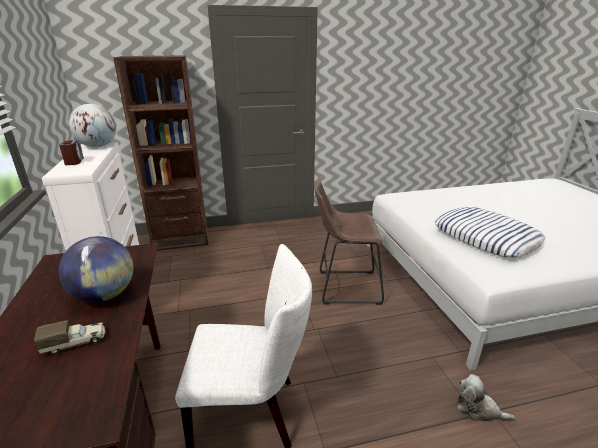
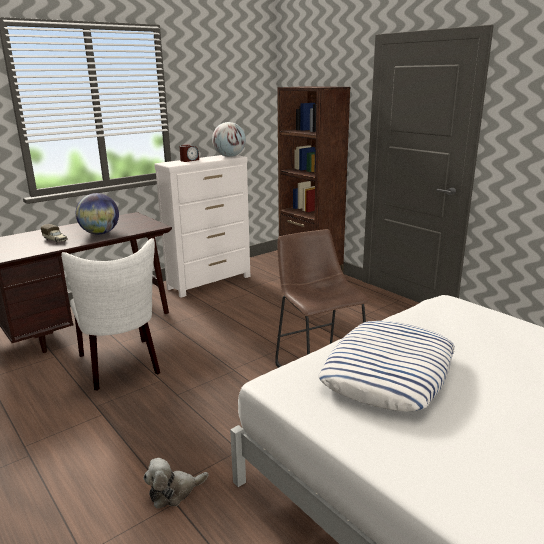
camera: 65 degrees right, 5 degrees down
(478, 409) = (174, 492): plush toy -> plush toy turned 120 degrees counterclockwise

